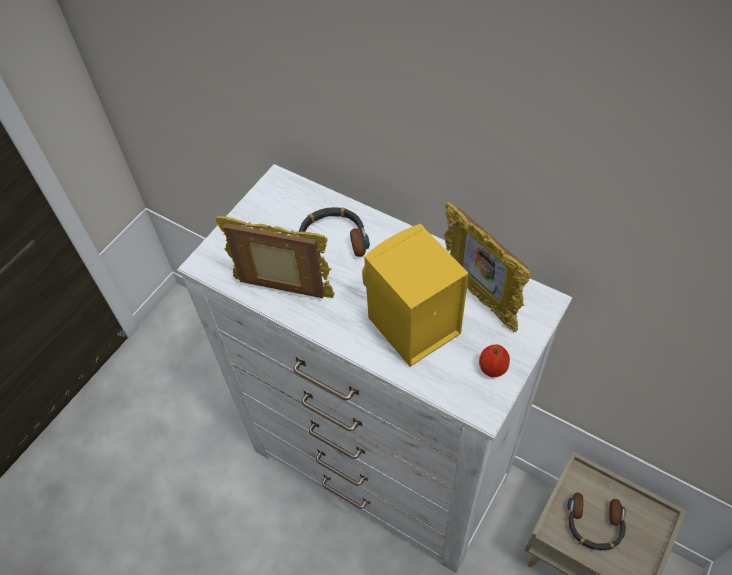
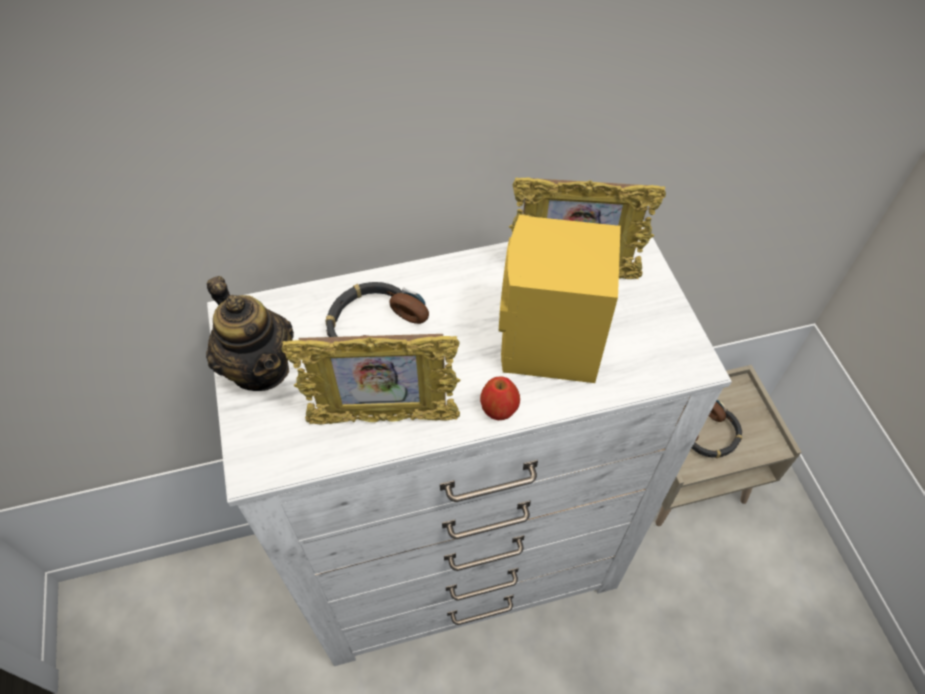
camera: 50 degrees left, 0 degrees up
(259, 217) = (260, 368): none -> teapot
(283, 290) = (383, 418): picture frame -> picture frame turned 150 degrees counterclockwise
(493, 368) = (659, 324): apple -> apple (499, 409)

